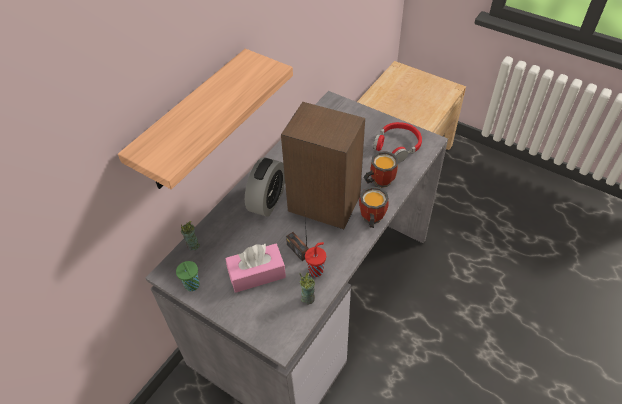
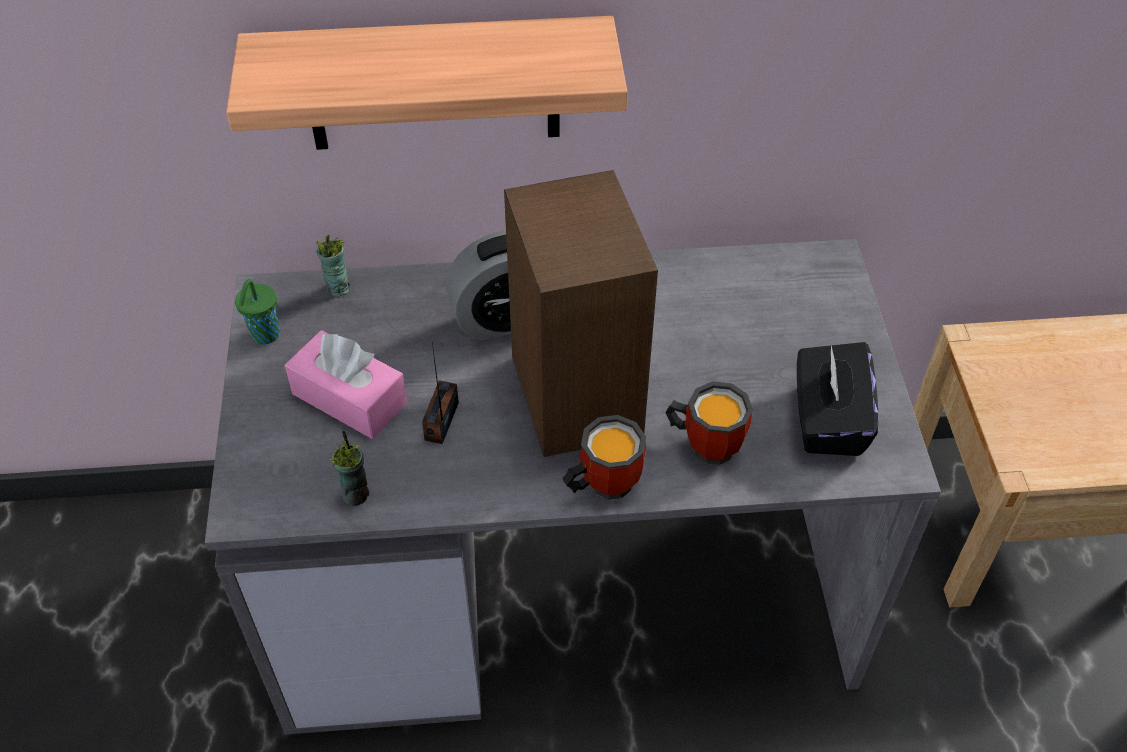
camera: 50 degrees right, 0 degrees up
(316, 270) = (422, 471): red cup -> none
(397, 146) = (827, 420): red headphones -> black tissue box

